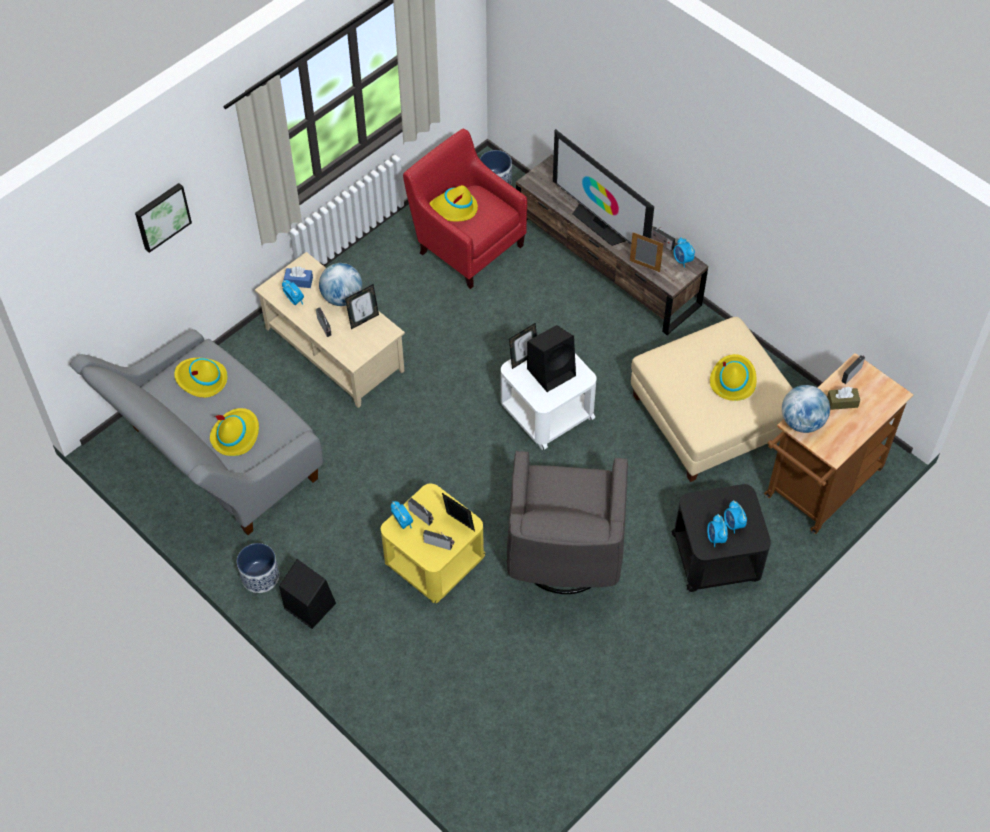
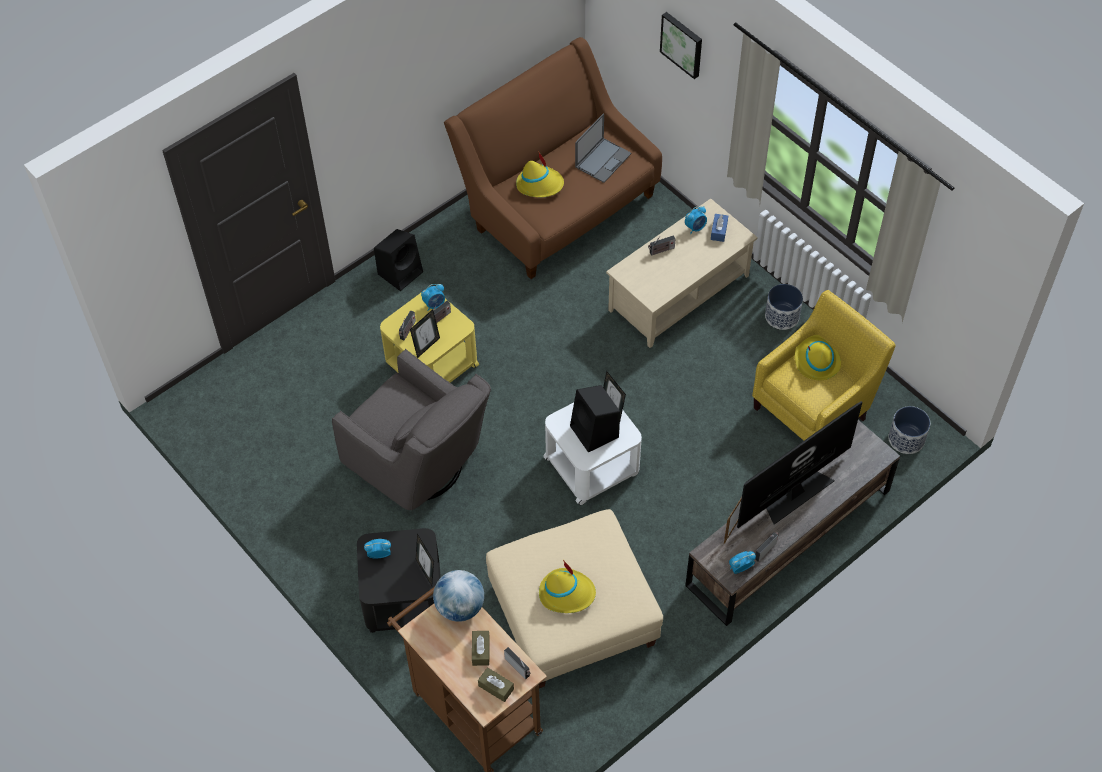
camera: 95 degrees right, 0 degrees up
(201, 379) = (603, 160): yellow hat -> laptop
(214, 461) = (557, 206): grey sofa -> brown sofa
(259, 576) = (434, 238): planter -> planter (782, 316)
(342, 297) = (697, 264): globe -> none
(363, 320) = (668, 280): picture frame -> picture frame (426, 571)
(467, 244) = (815, 409): red armchair -> yellow armchair
(564, 558) = (421, 466): grey armchair -> grey armchair turned 150 degrees counterclockwise
(733, 524) = (392, 572): alarm clock -> none
(874, 388) = (496, 687): none -> brown tissue box

